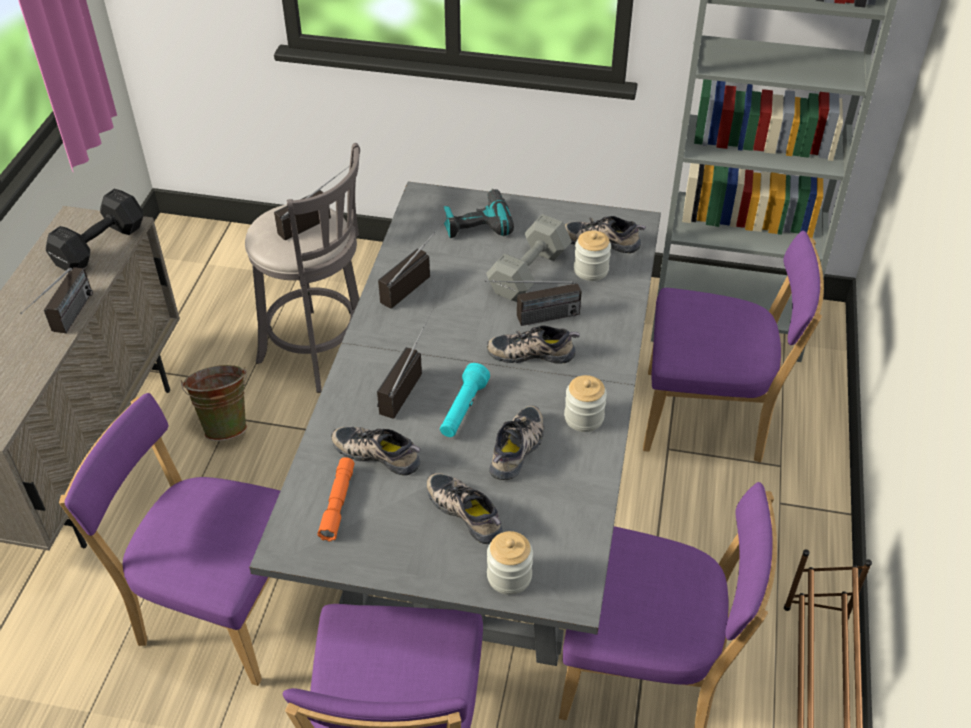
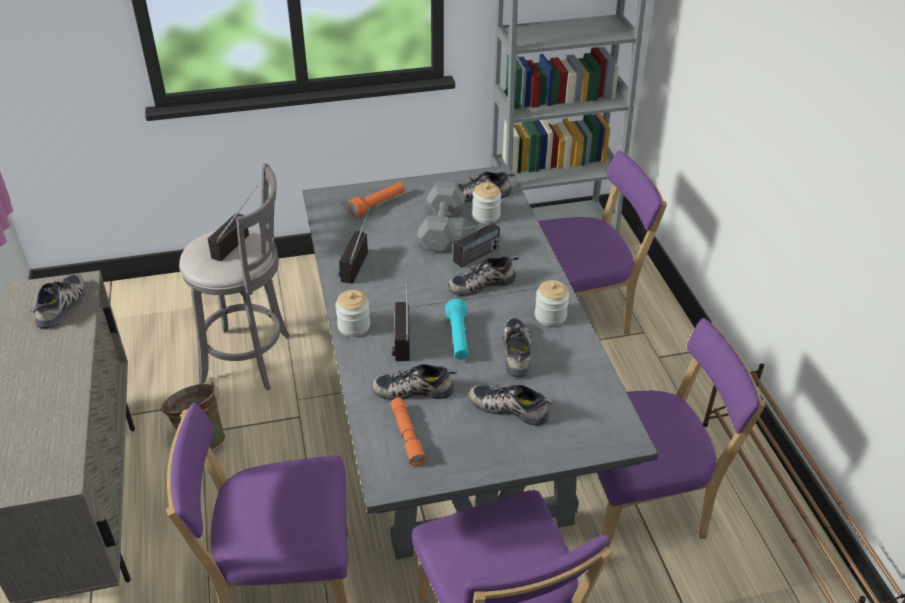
camera: 25 degrees left, 5 degrees down
(66, 323) = (75, 373): radio -> none
(98, 247) = (63, 306): black dumbbell -> shoe
(477, 222) = (378, 205): power drill -> orange flashlight
(509, 576) = (572, 441): jar -> jar (354, 326)

